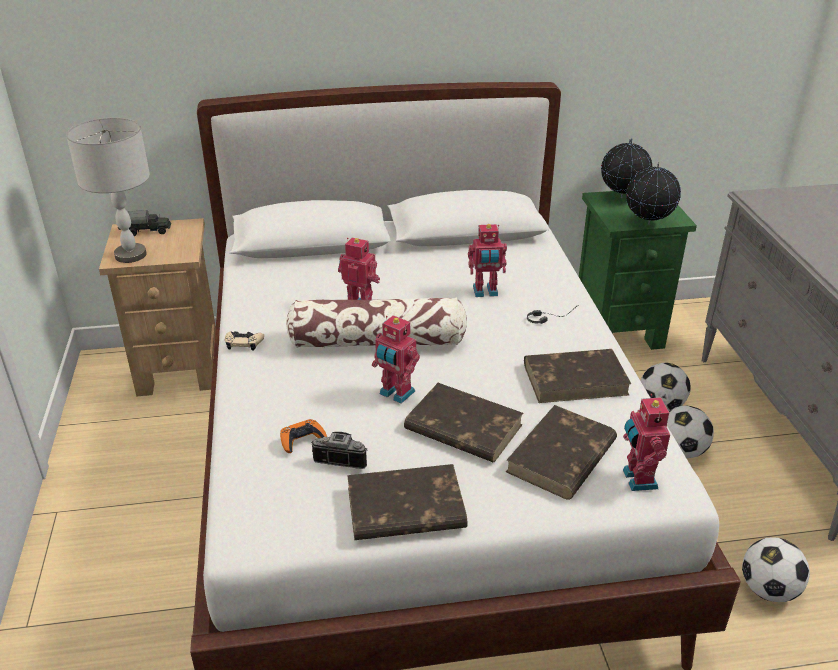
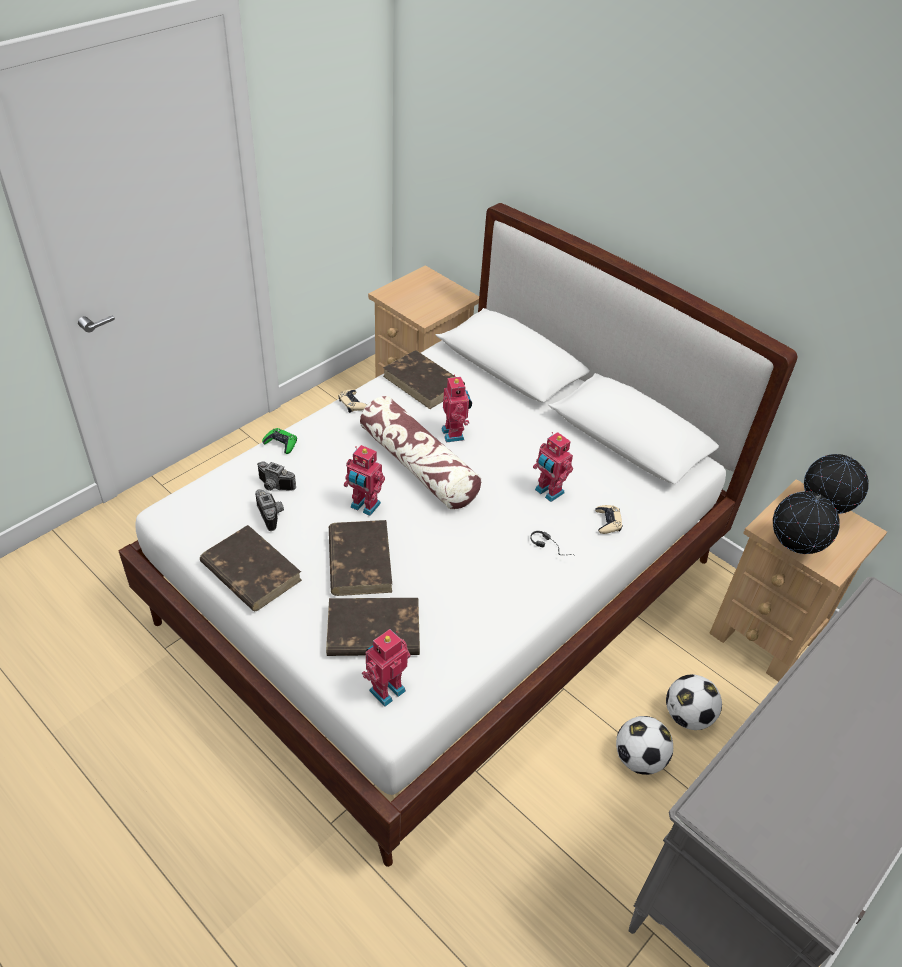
camera: 50 degrees right, 10 degrees up
(130, 255) = (398, 295): grey table lamp -> none
(146, 231) = (433, 284): toy truck -> none
(240, 411) = (281, 443): none -> green game controller
(302, 440) = (274, 486): orange game controller -> camera
(395, 394) = (364, 506): toy robot -> toy robot turned 60 degrees counterclockwise
(548, 281) = (608, 522): none -> beige game controller
(576, 379) = (480, 600): brown book -> brown book (424, 382)
(619, 332) = (765, 636): green nightstand -> beige nightstand
(768, 590) = (519, 895): football -> none

